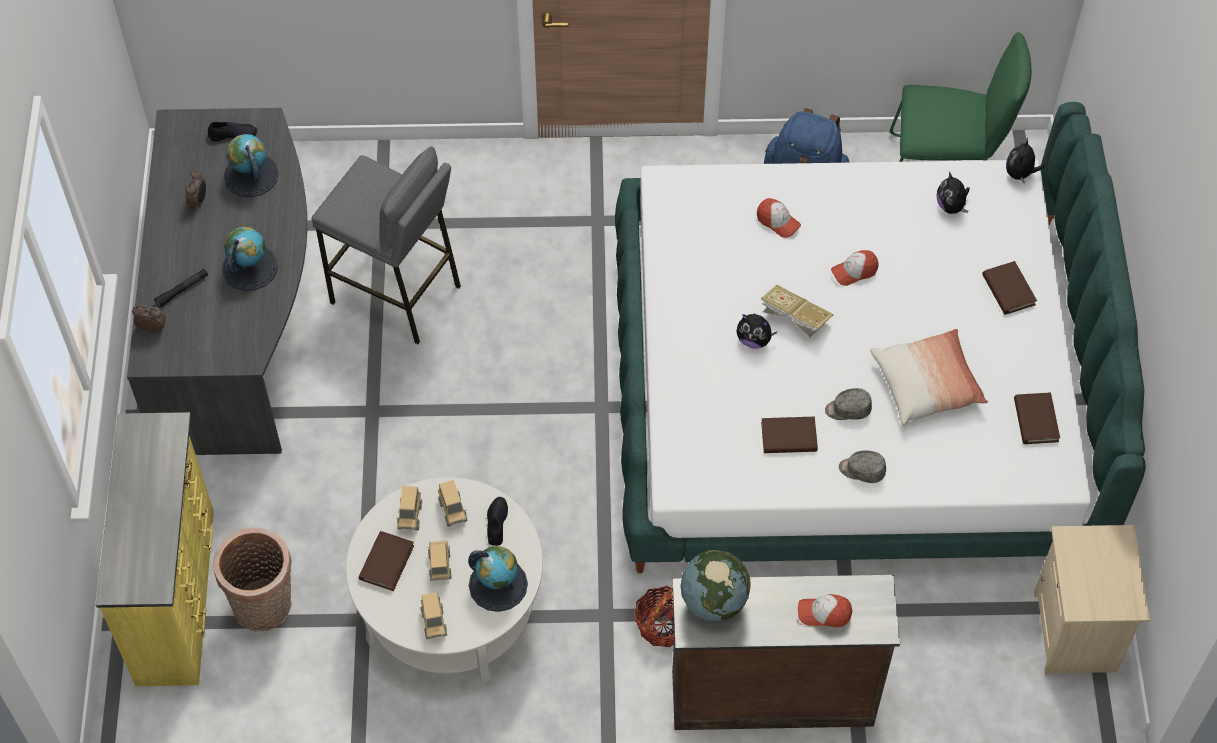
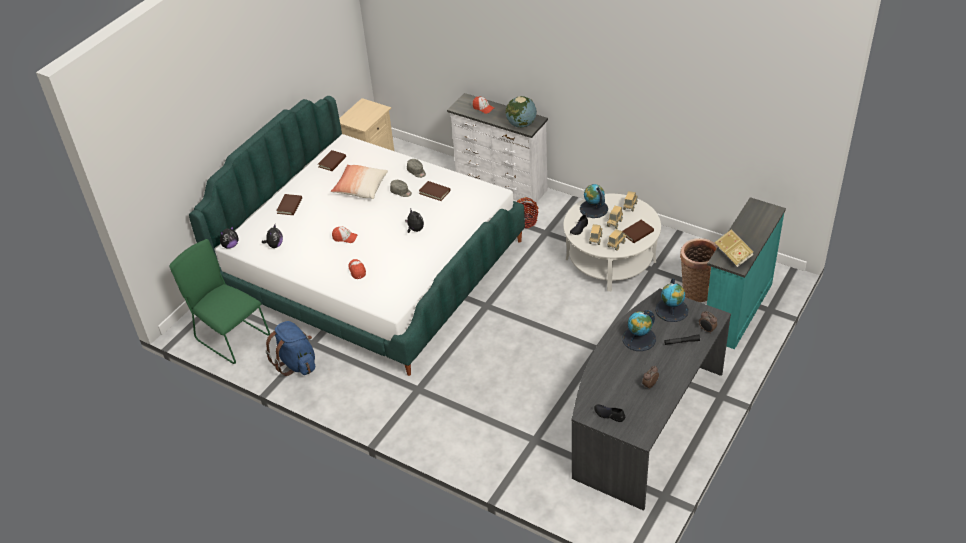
camera: 145 degrees left, 15 degrees down
(178, 595) = (736, 310): yellow dresser -> turquoise dresser
(251, 175) = (611, 386): globe -> globe (672, 310)
(396, 294) = (550, 398): grey stool -> none
(770, 695) = (501, 186): brown dresser -> white dresser
(794, 319) = (390, 230): book -> book (733, 255)

